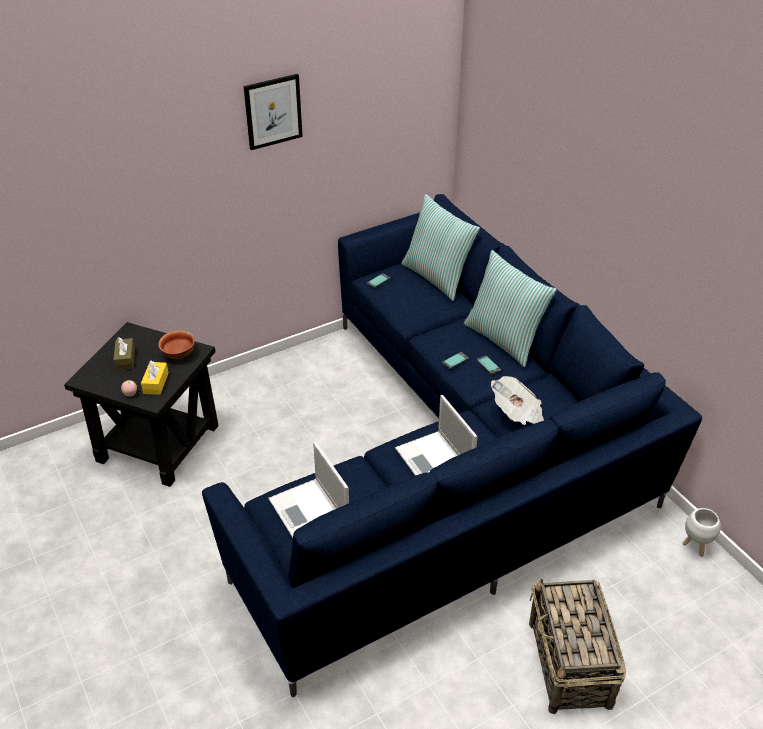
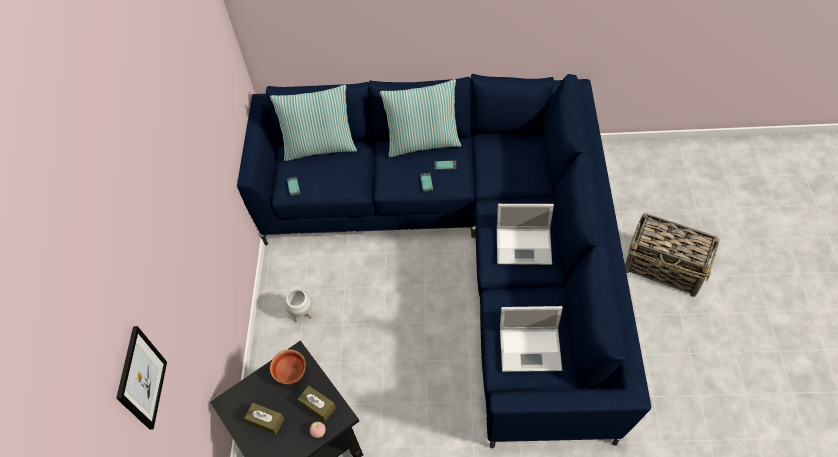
camera: 55 degrees left, 15 degrees up
(156, 383) = (318, 406): yellow tissue box -> brown tissue box
(273, 111) = (180, 130): picture -> picture (141, 378)
(517, 414) = (506, 174): newspaper -> none
(696, 547) = (611, 153): white planter -> white planter (303, 315)

